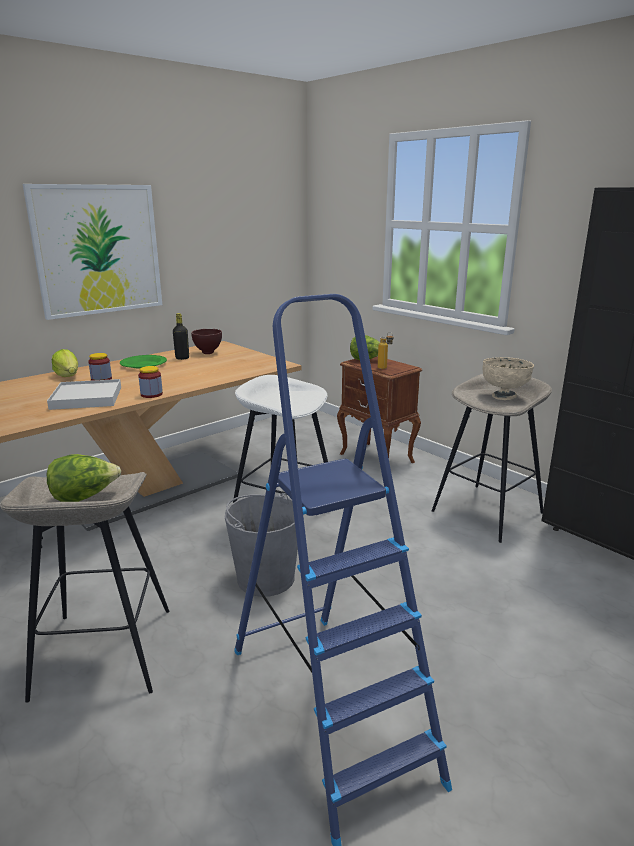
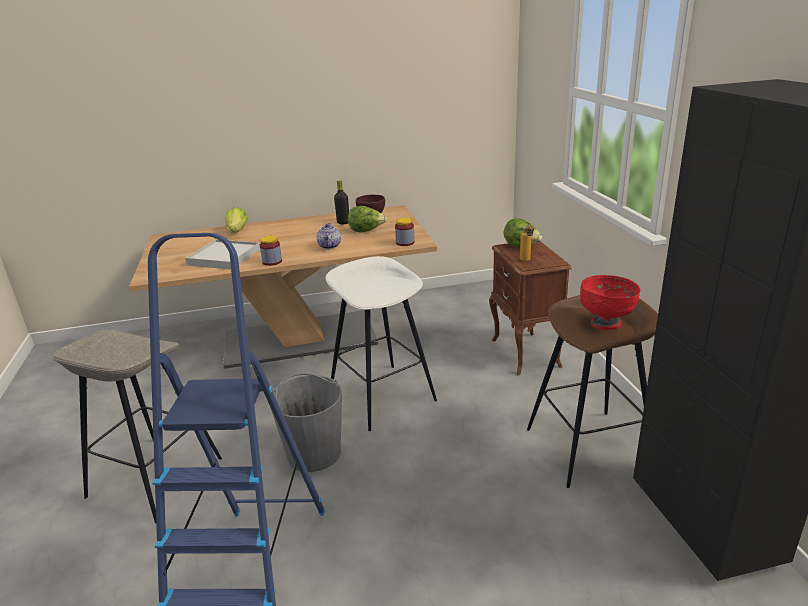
camera: 30 degrees right, 5 degrees up
(84, 497) = (122, 356): lettuce -> lettuce (366, 231)
(98, 250) = (277, 117): picture -> none
(101, 379) = (256, 238): jar -> jar (405, 243)
(143, 364) = (304, 226): green plate -> none
(197, 376) = (330, 246): none -> teapot
(488, 512) = (589, 448): grey stool -> brown stool
(504, 396) = (606, 324): beige bowl -> red bowl

